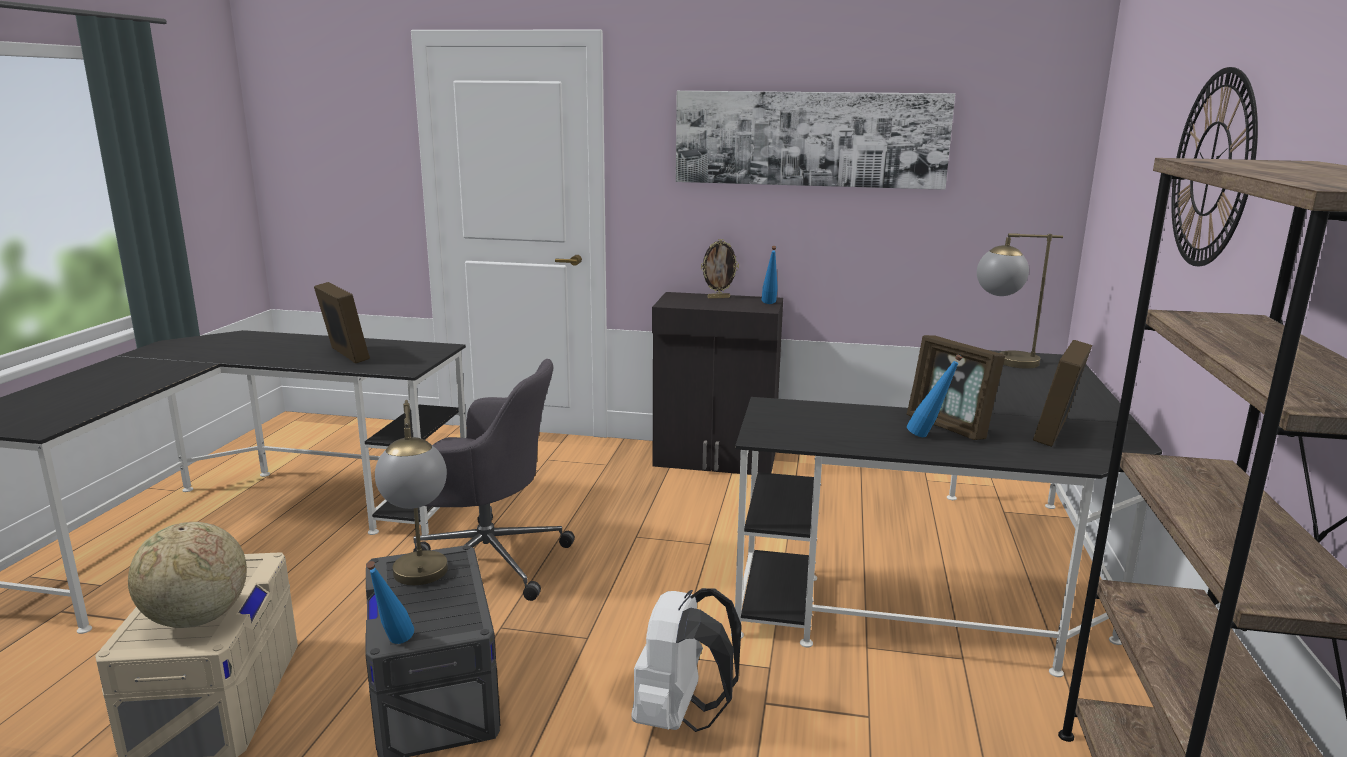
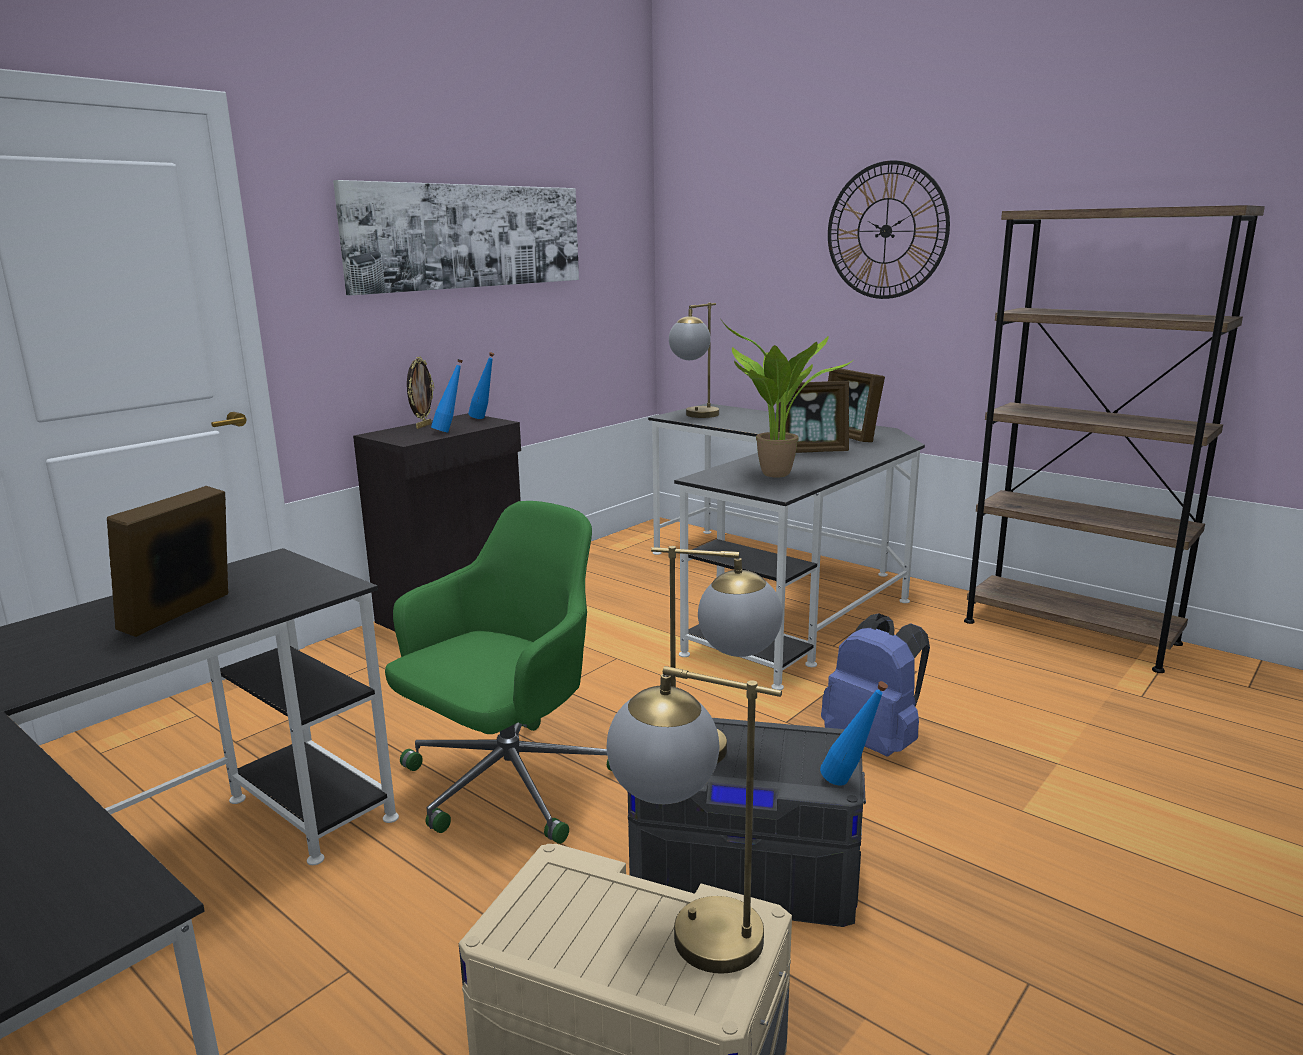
camera: 60 degrees left, 0 degrees up
(196, 619) = (686, 930): globe -> table lamp
(345, 355) = (181, 614): picture frame -> picture frame turned 60 degrees counterclockwise
(486, 561) = (507, 784): grey office chair -> green office chair
(680, 717) = (874, 742): white backpack -> blue backpack
(821, 427) = (775, 476): none -> potted plant
(929, 437) = (826, 459): blue bottle -> blue bottle (450, 431)

